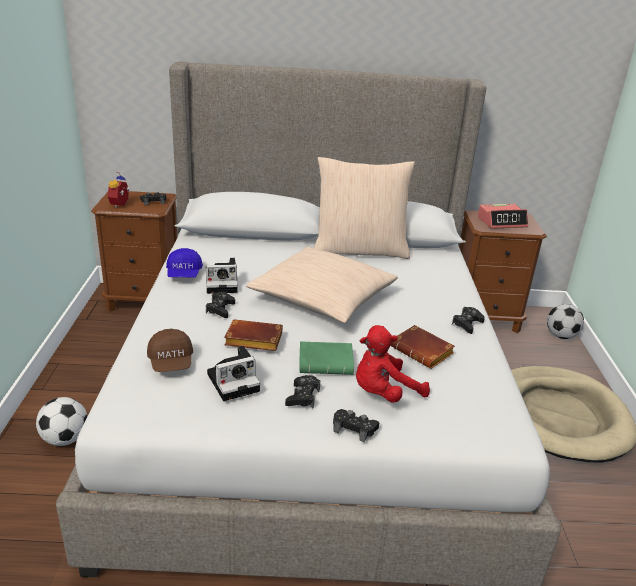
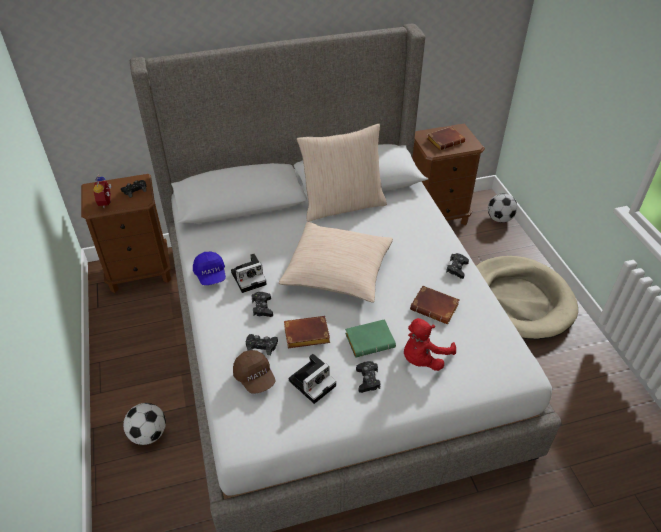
camera: 15 degrees left, 15 degrees up
(354, 428) = (416, 398): black game controller -> black game controller (261, 346)
(502, 222) = (445, 141): alarm clock -> brown book

